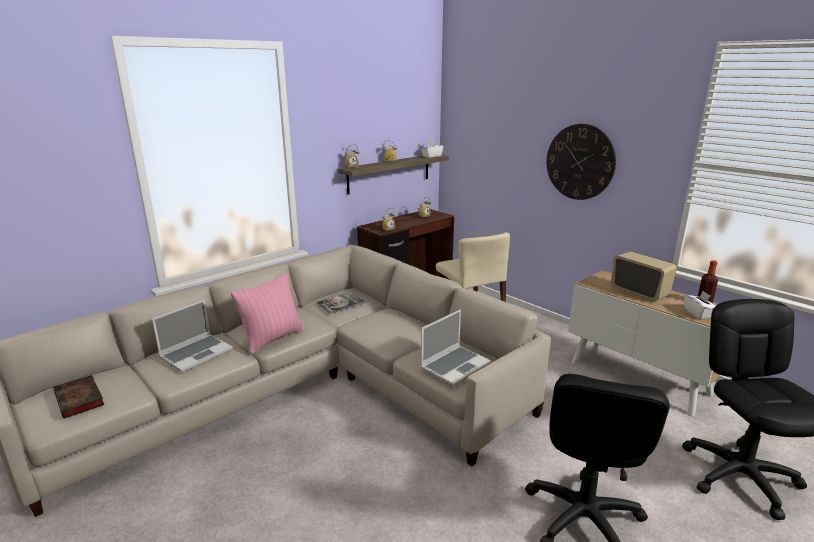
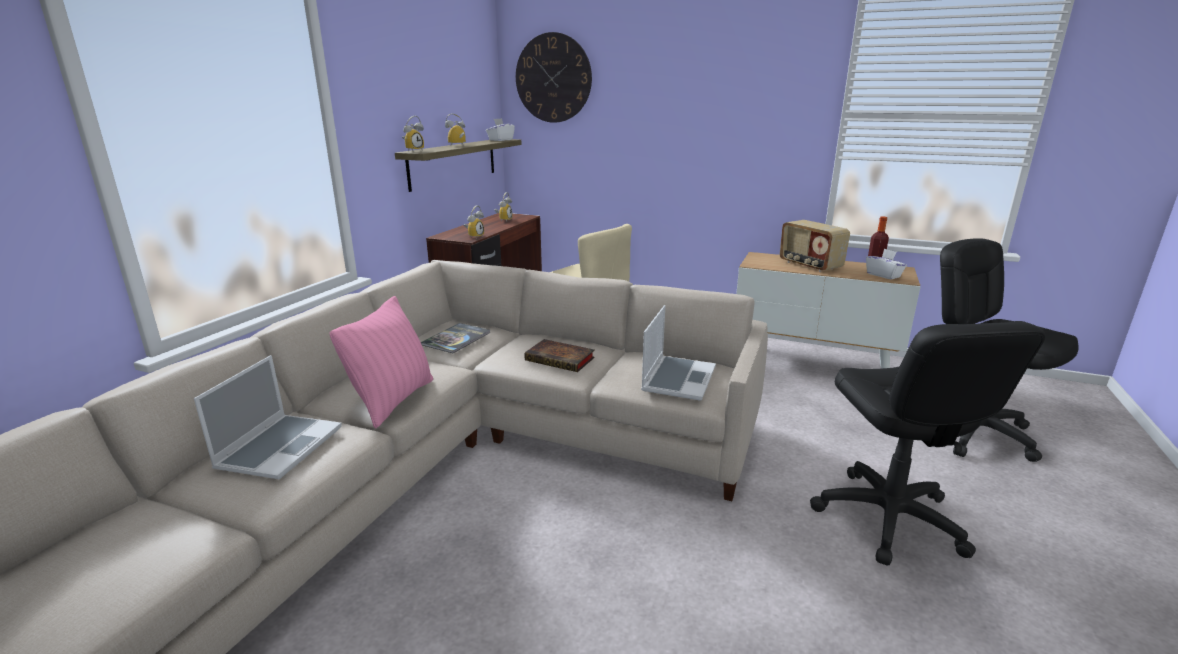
camera: 25 degrees left, 0 degrees up
(80, 400) = (90, 579): book -> book (561, 359)
(580, 162) = (704, 128): wall clock -> wall clock (553, 78)
(639, 292) = (809, 265): radio -> radio turned 150 degrees counterclockwise

